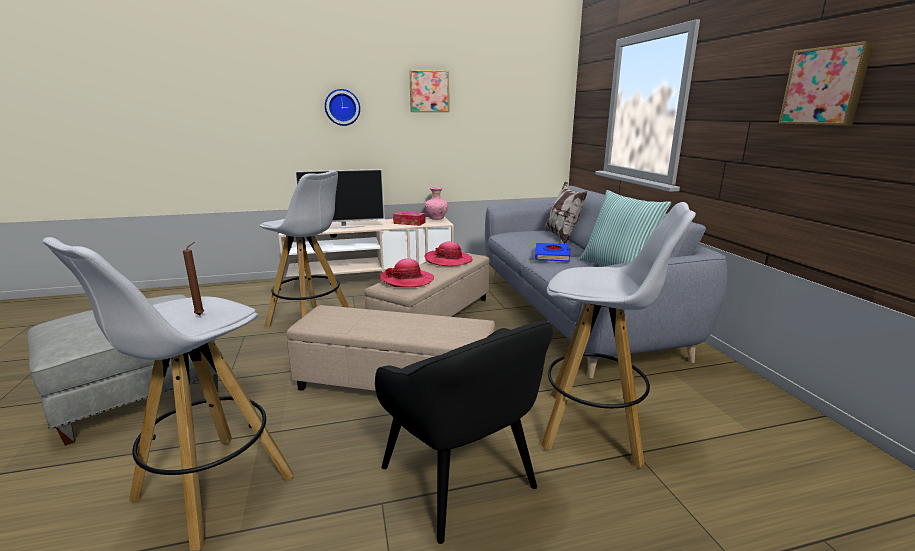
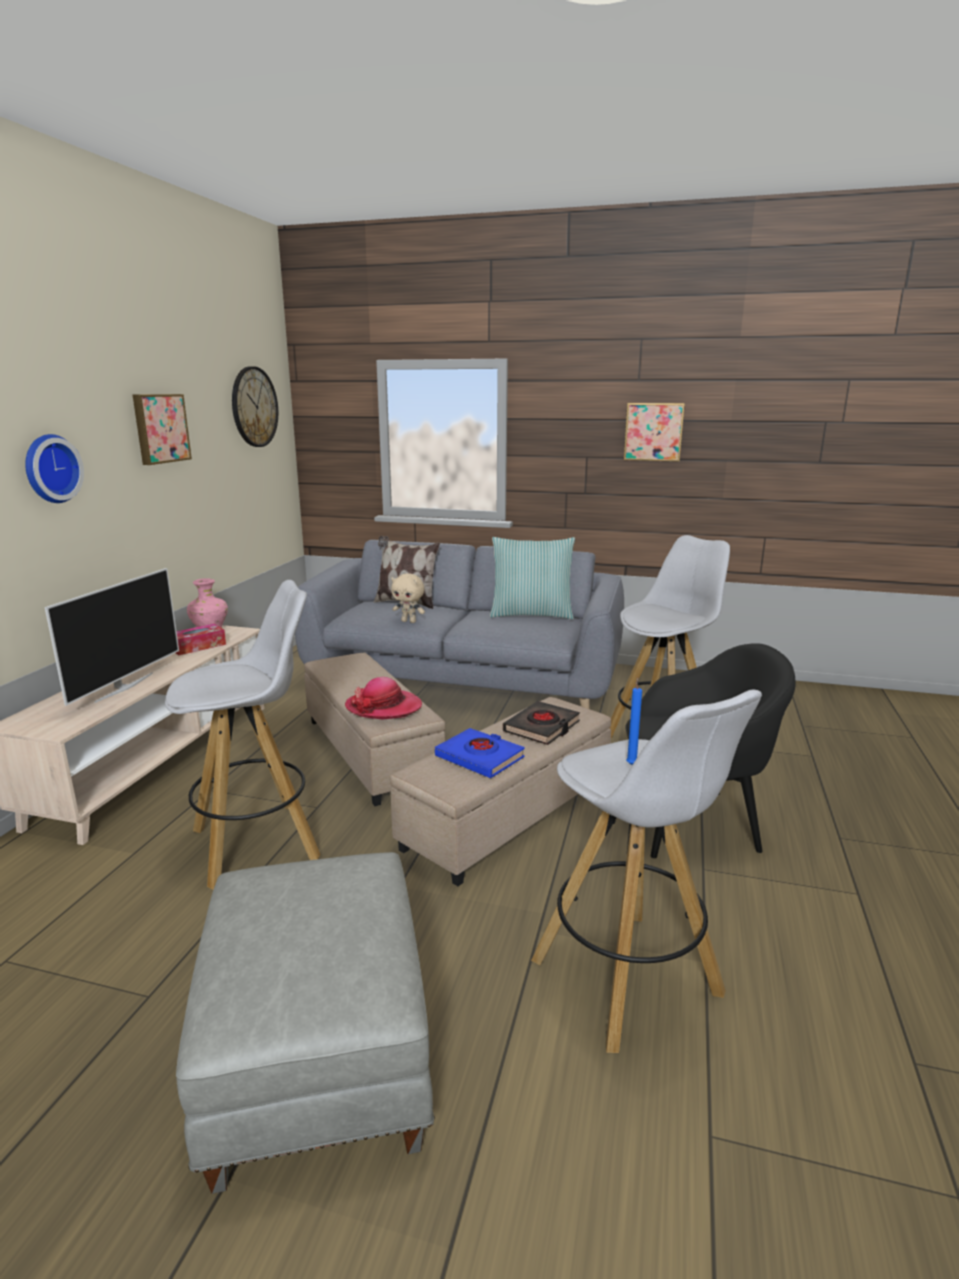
camera: 60 degrees left, 0 degrees up
(201, 315) = (631, 764): brown candle -> blue candle
(427, 328) = (542, 727): none -> black book
(448, 260) = (347, 672): hat -> none
(527, 82) = (254, 407): none -> wall clock
(527, 245) = (409, 621): none -> beige plush toy
(552, 255) = (462, 622): blue book -> blue book (480, 758)

